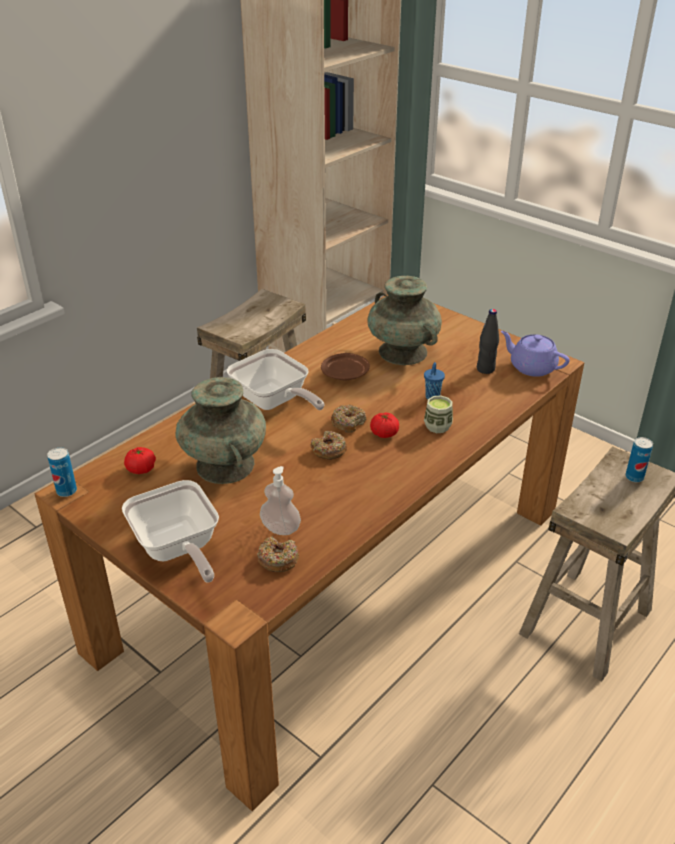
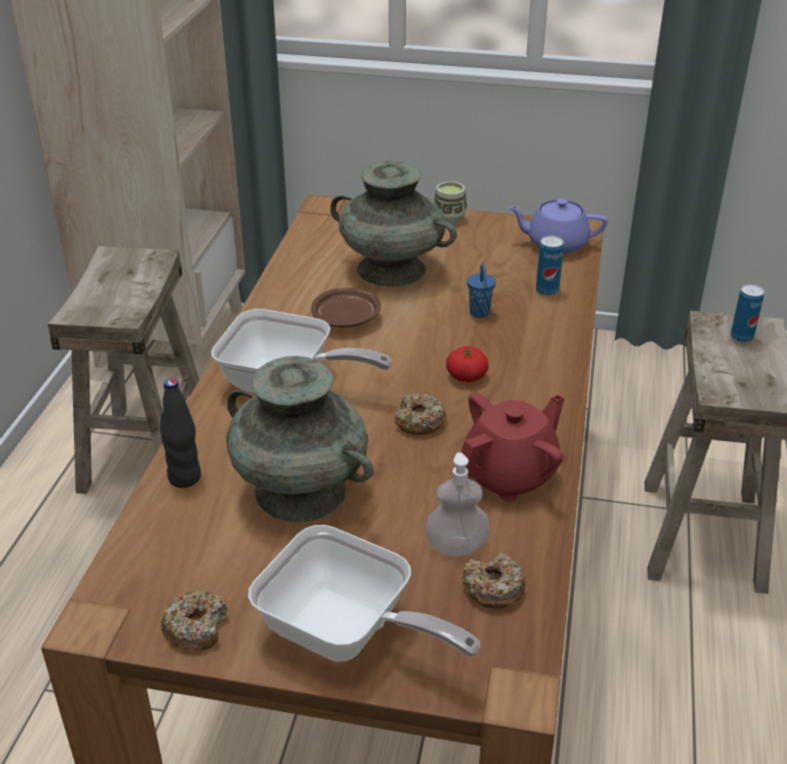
camera: 30 degrees left, 0 degrees up
(66, 491) = (94, 621): can -> can (547, 291)
(141, 469) = (183, 543): tomato -> none
(348, 423) = (409, 378): donut -> donut (196, 627)
(351, 501) = (510, 476): none -> red teapot
(437, 426) = (520, 346): cup -> cup (449, 218)
(485, 369) = (507, 261): black bottle -> black bottle (185, 477)

